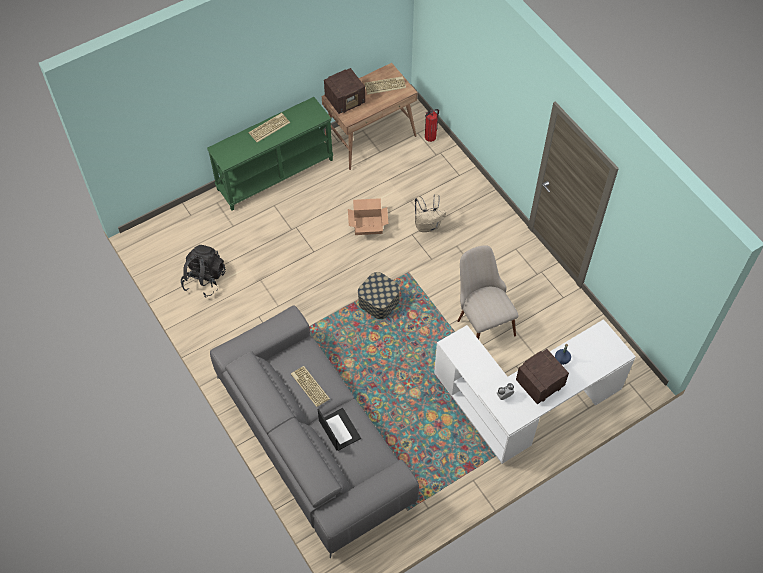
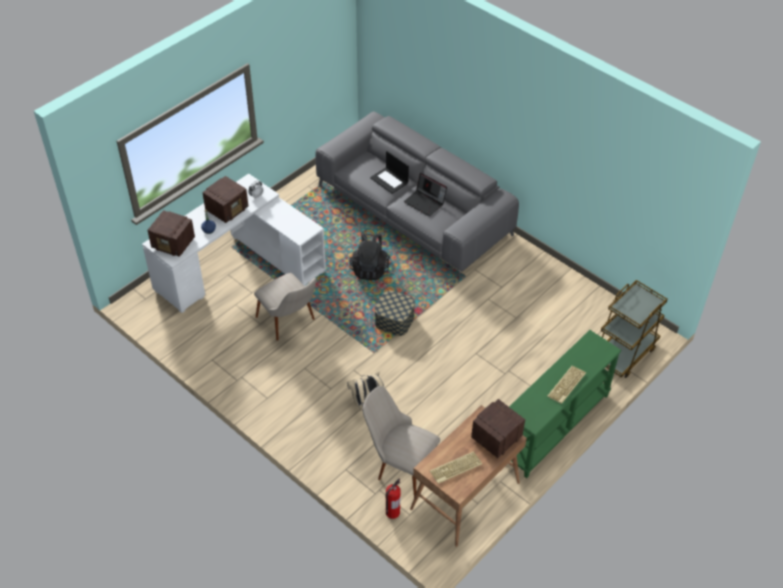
camera: 165 degrees right, 10 degrees down
(179, 223) = (624, 353): none -> brown cart
(204, 279) = (568, 307): black backpack -> black backpack (370, 268)
(309, 386) = (425, 202): keyboard -> laptop
(367, 225) = (431, 390): cardboard box -> none
(414, 169) = (399, 465): none -> beige chair
(601, 348) = (174, 244): none -> radio

